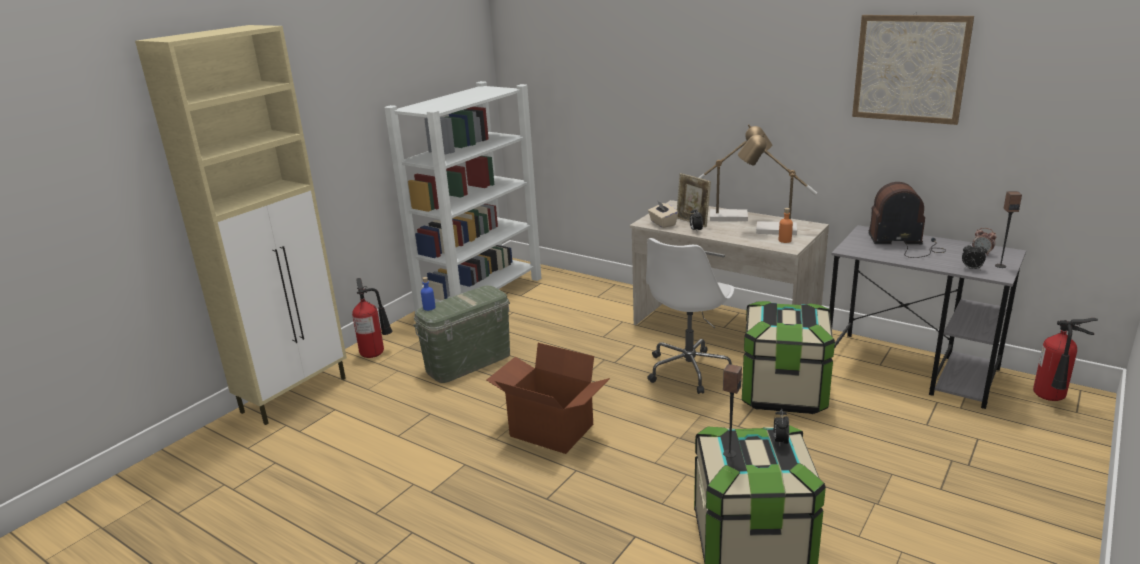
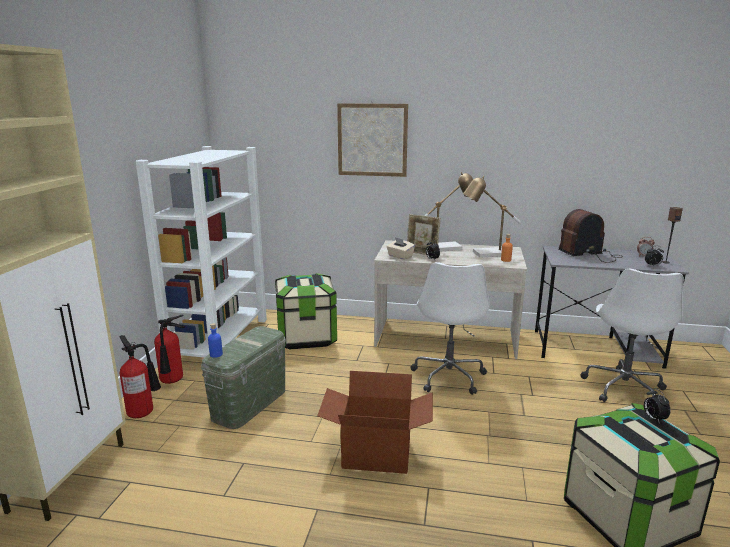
camera: 25 degrees left, 5 degrees down
(729, 453) = (630, 439): speaker -> none
(783, 393) = (532, 381): storage box -> storage box (306, 337)
(894, 423) = (624, 390): none -> white office chair
(910, 67) = (582, 124): picture -> picture (372, 139)
(1051, 399) = (693, 355): fire extinguisher -> fire extinguisher (172, 382)

